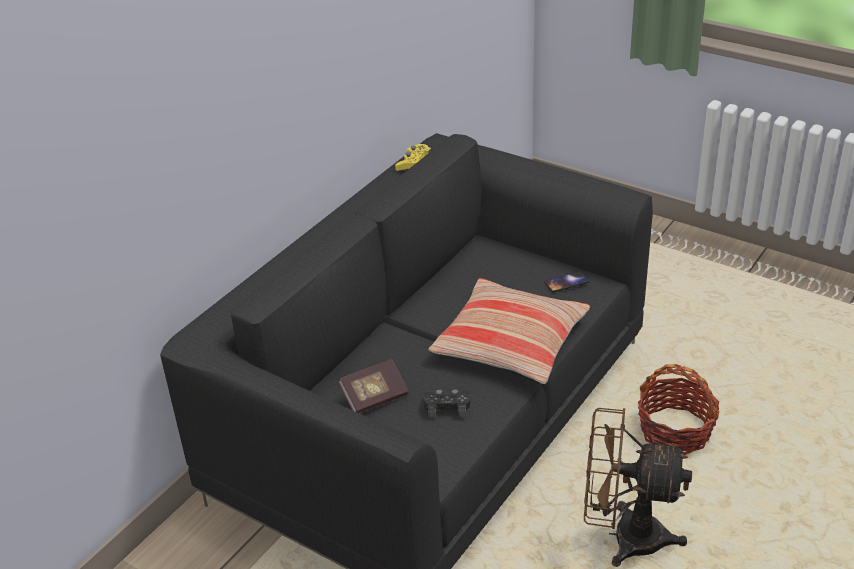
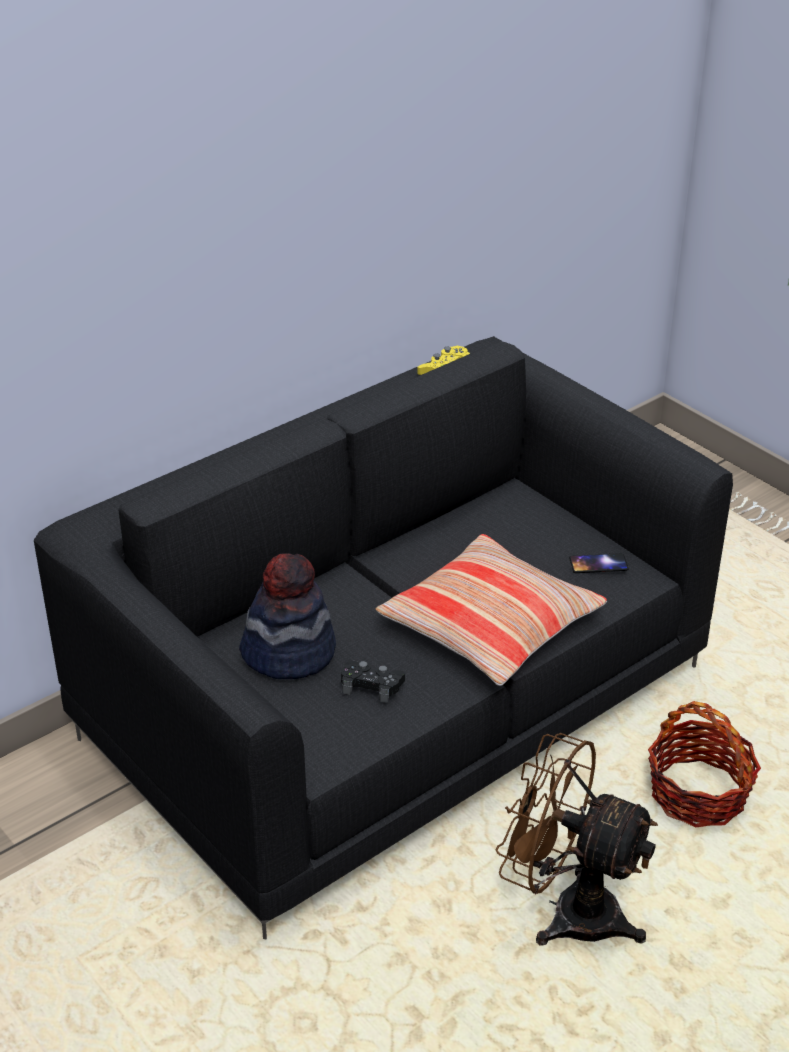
camera: 15 degrees right, 0 degrees up
(374, 397) = (289, 652): book -> hat

